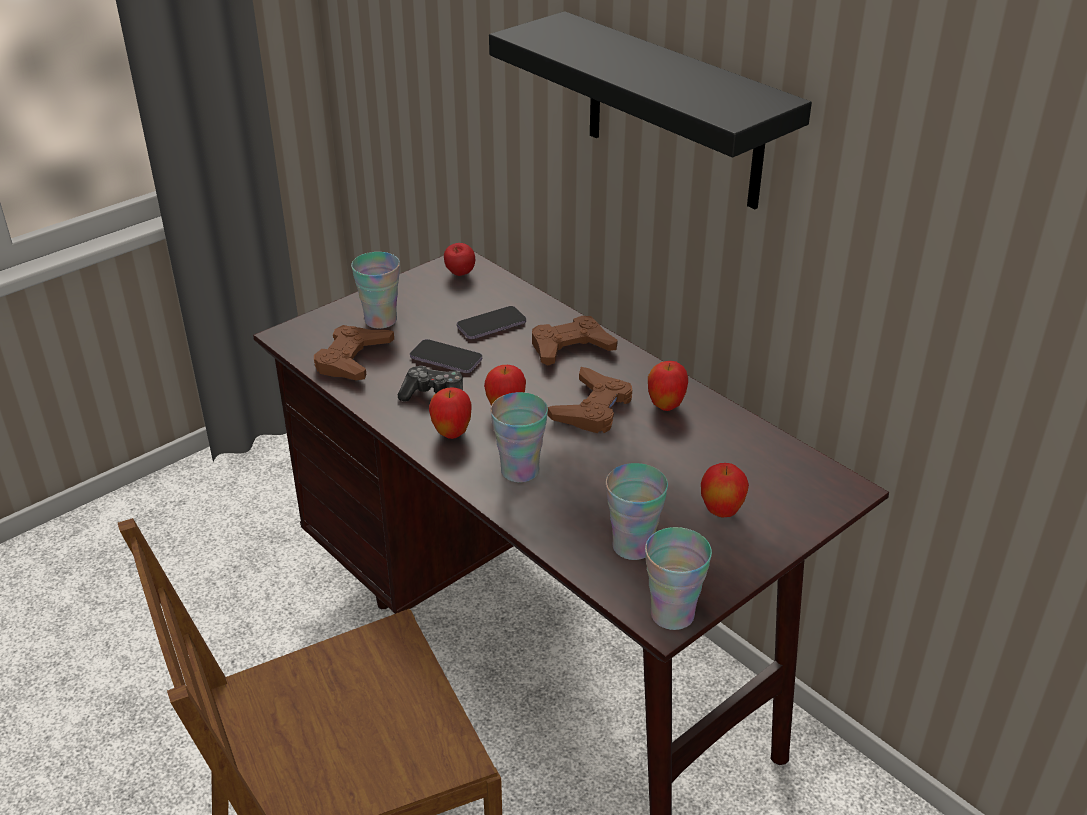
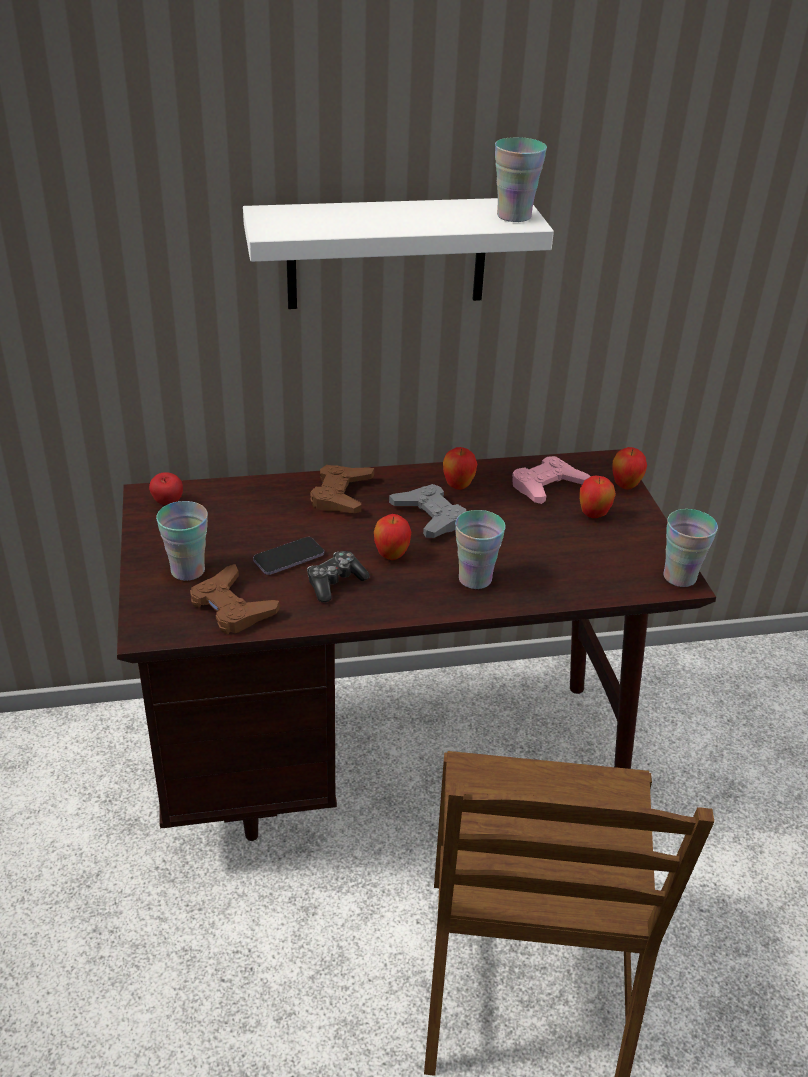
camera: 60 degrees left, 0 degrees up
(452, 433) = (397, 593): apple -> apple (625, 486)
(491, 325) = (266, 518): phone -> none
(592, 408) = (430, 517): brown game controller -> grey game controller
(633, 546) = (601, 564): cup -> cup (514, 216)
(674, 112) = (387, 253): black shelf -> white shelf
(738, 462) = (547, 486): none -> pink game controller

